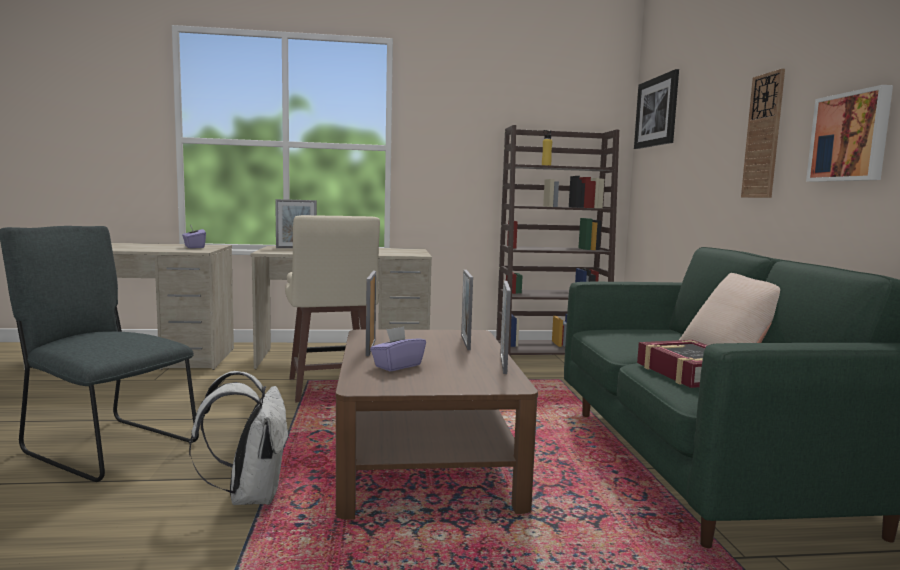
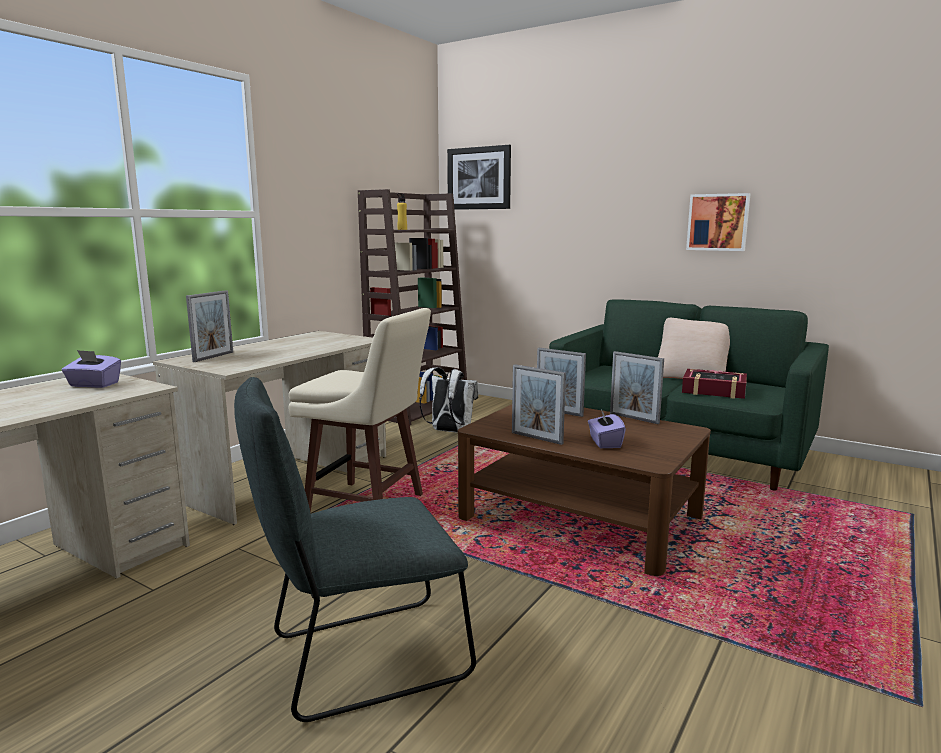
camera: 50 degrees left, 5 degrees up
(250, 495) = (581, 602): white backpack -> white backpack (449, 431)
(763, 136) = (630, 214): wall clock -> none

